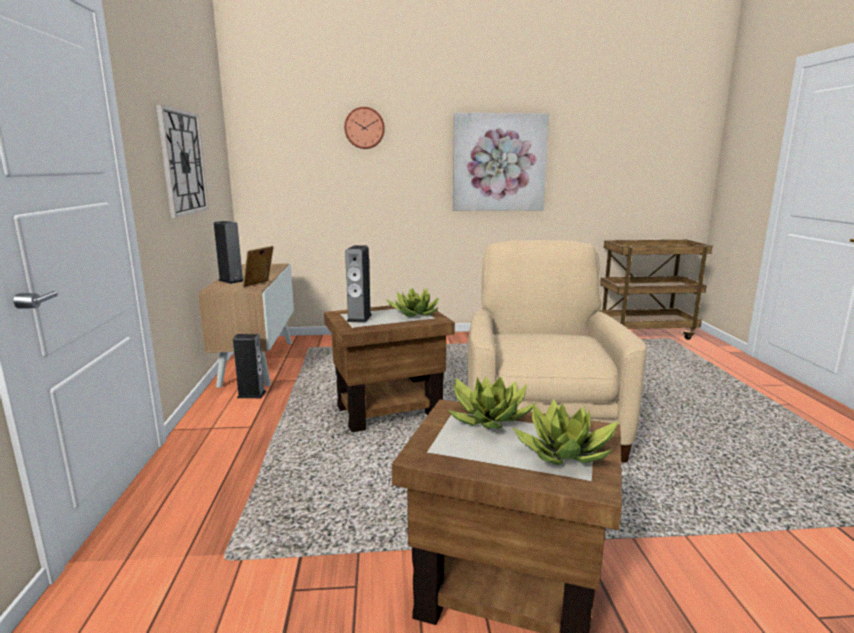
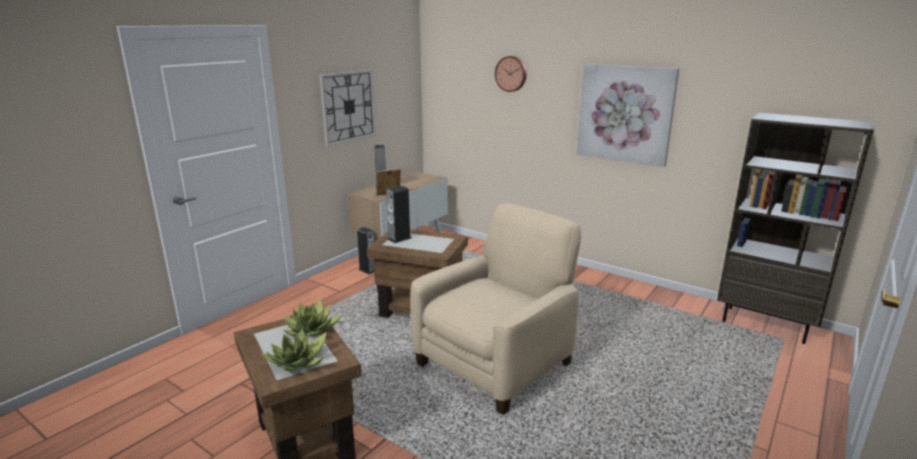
camera: 40 degrees right, 5 degrees up
(414, 313) = (436, 245): potted plant -> none
(646, 333) = (765, 324): brown cart -> brown bookcase

